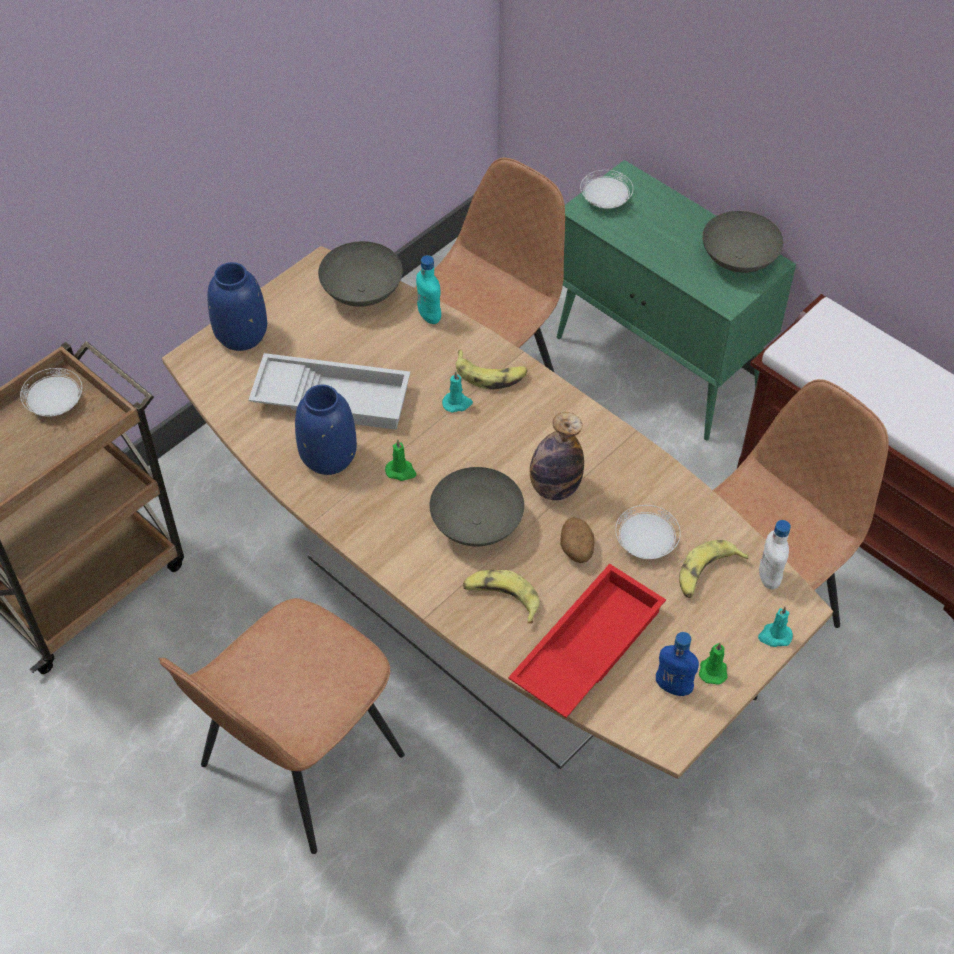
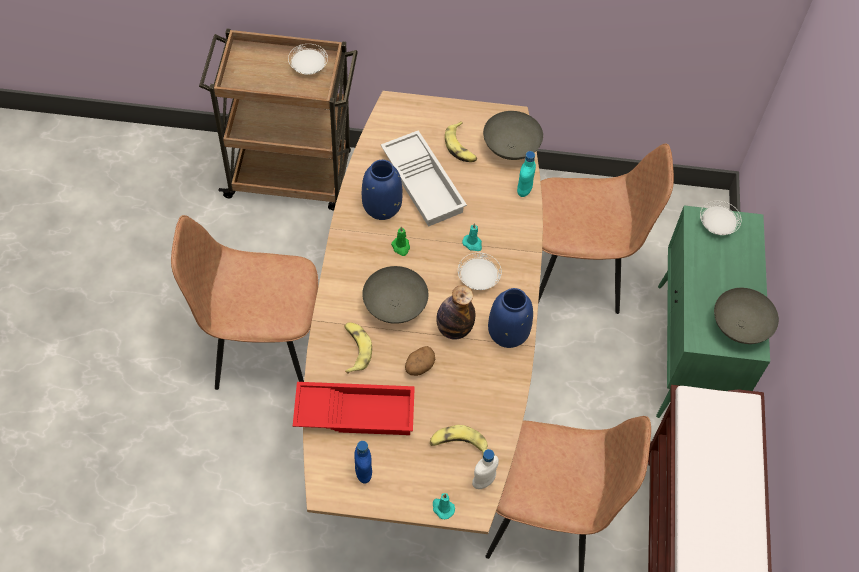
camera: 50 degrees right, 5 degrees up
(241, 335) = (429, 114): blue vase -> blue vase (507, 333)
(491, 374) = (508, 247): banana -> banana (461, 147)
(645, 543) = (454, 399): white plate -> white plate (478, 278)
(713, 670) = (391, 487): green candle -> none

